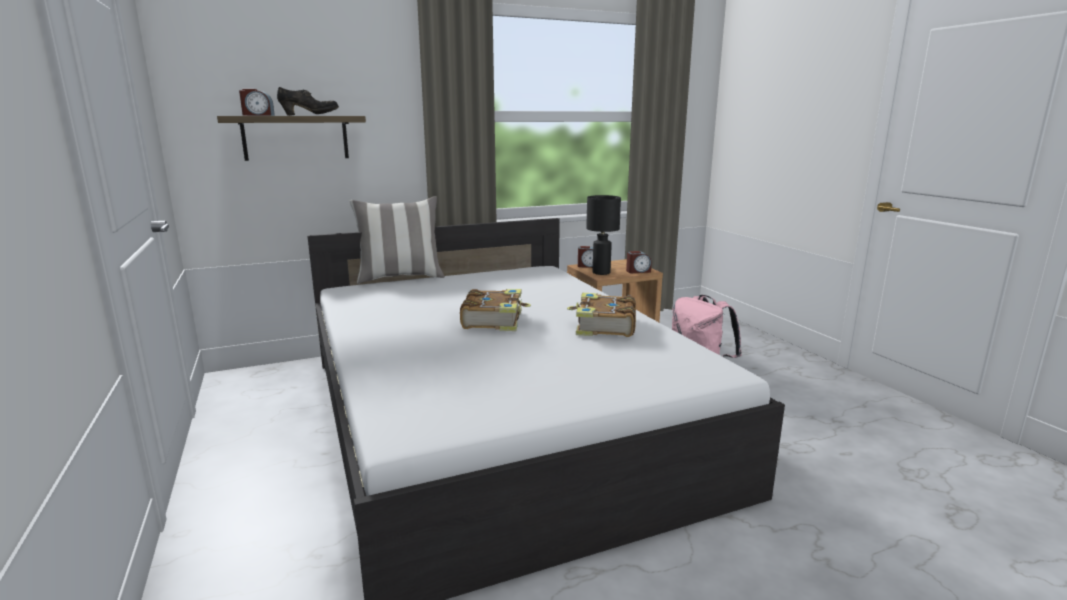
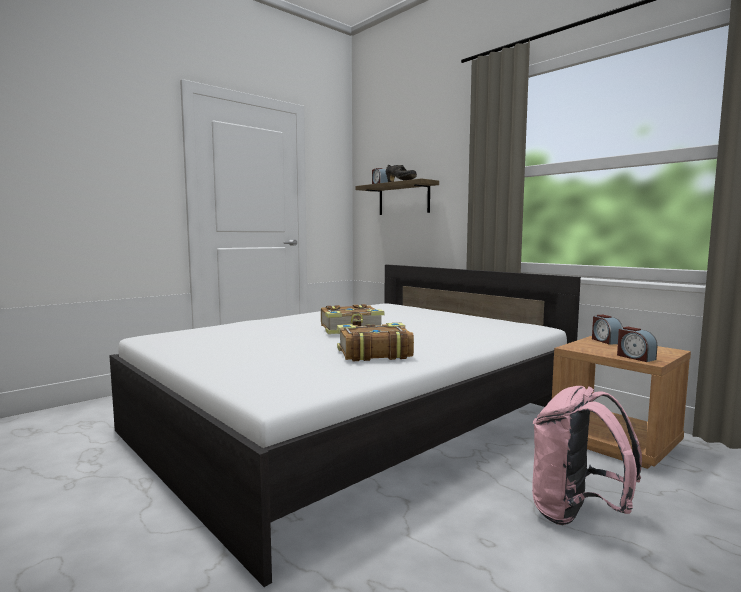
camera: 70 degrees right, 10 degrees down
(400, 277) = (432, 307): pillow -> none
(601, 272) = (589, 346): black table lamp -> none

